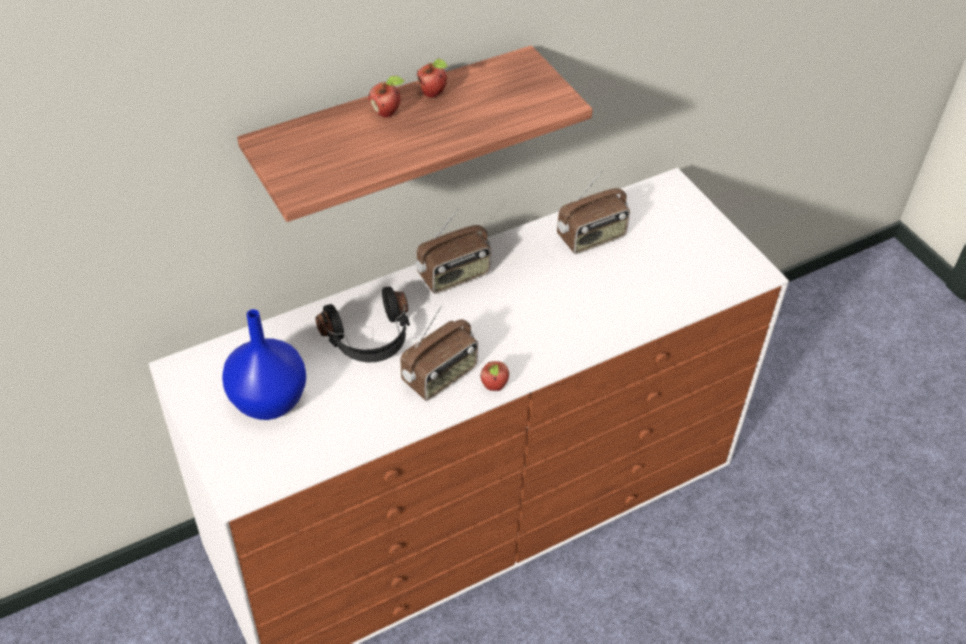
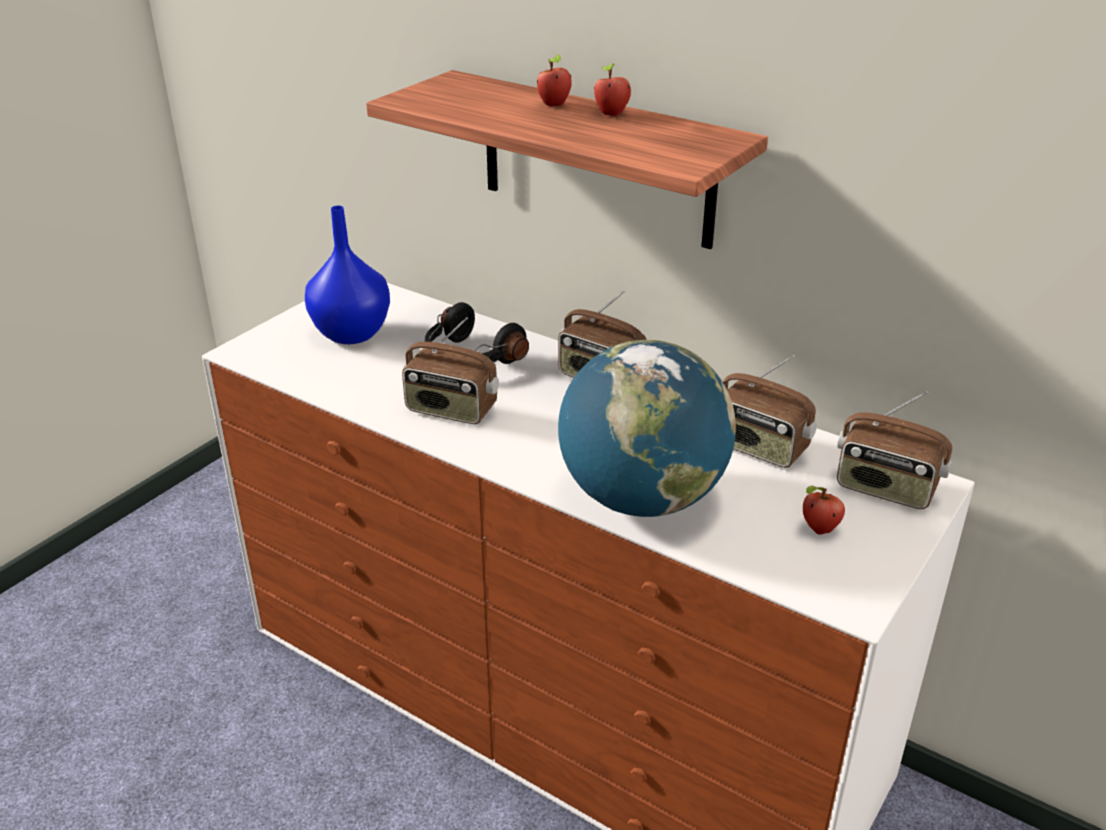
camera: 65 degrees right, 15 degrees down
(494, 387) = (462, 447): apple -> apple (819, 530)
(612, 317) = (641, 498): none -> globe
(665, 206) = (885, 489): none -> radio

